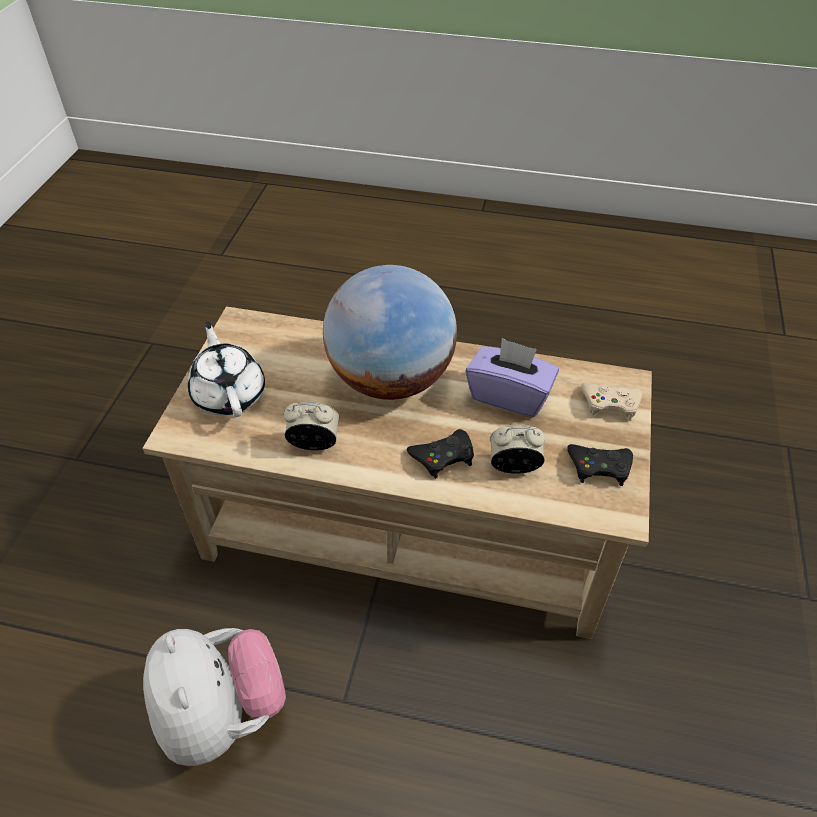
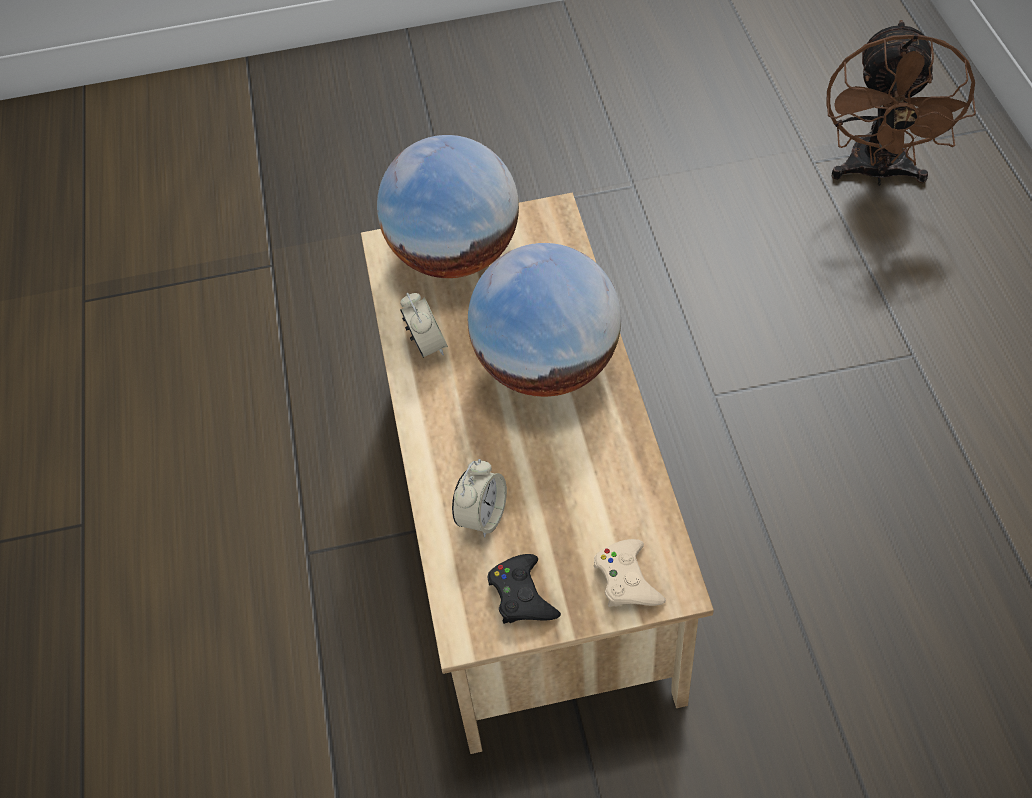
camera: 70 degrees right, 5 degrees up
(222, 714) = (258, 468): plush toy -> none
(229, 394) = (455, 255): white teapot -> globe
(258, 234) = (878, 173): none -> brown fan
(443, 456) = (464, 452): black game controller -> none
(509, 395) = (584, 478): purple tissue box -> none
(514, 466) = (482, 517): alarm clock -> alarm clock turned 45 degrees clockwise

